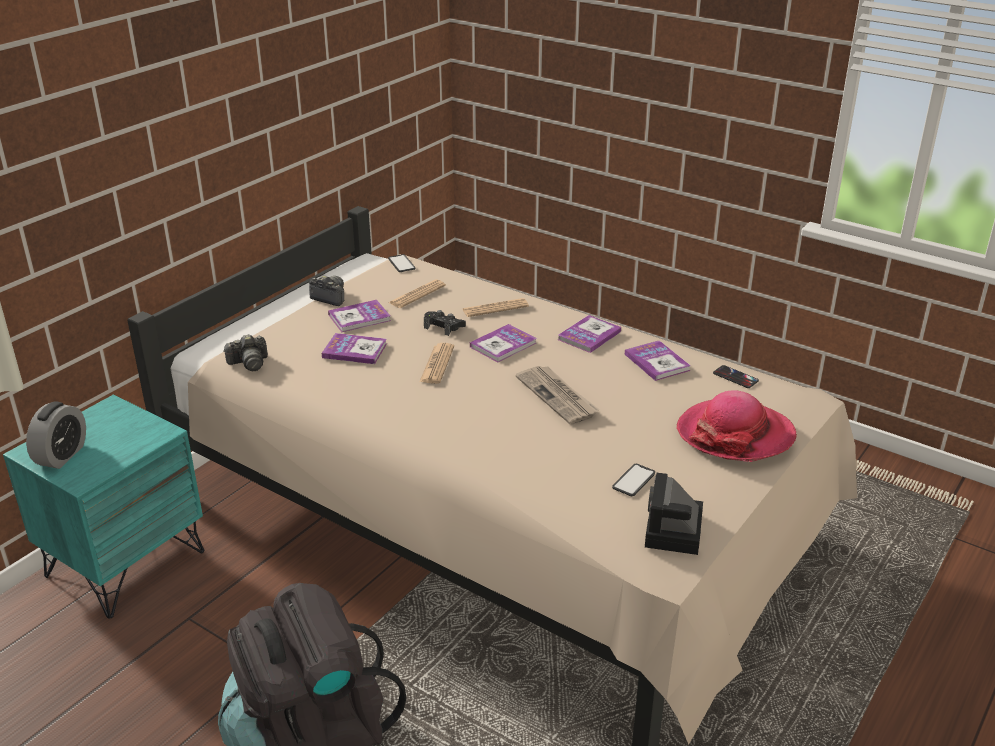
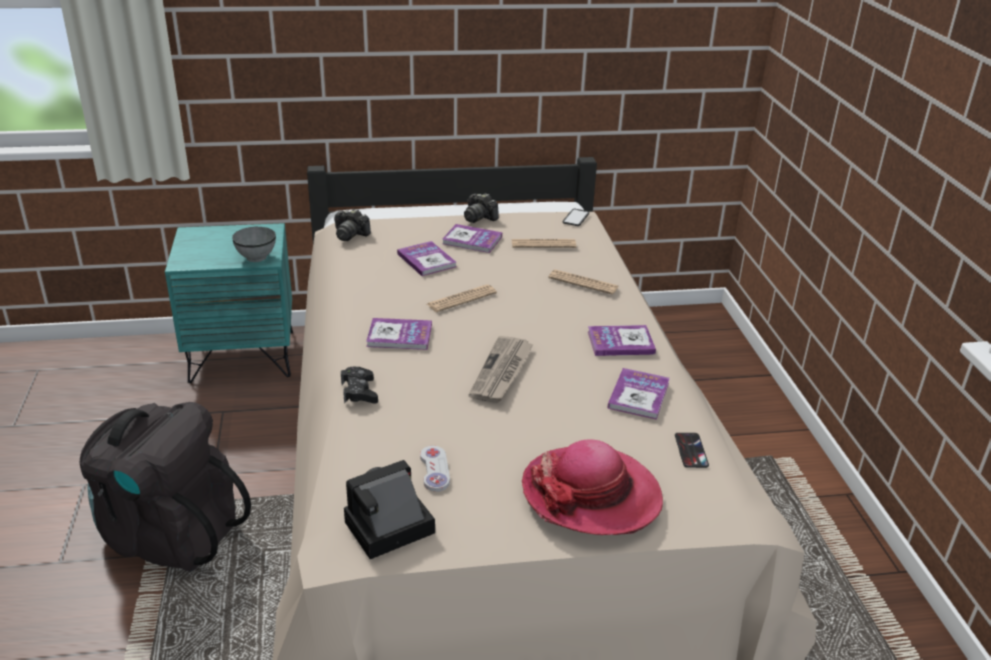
camera: 45 degrees right, 0 degrees up
(62, 455) = (199, 243): alarm clock -> none
(148, 436) = (256, 257): none -> grey bowl
(330, 297) = (479, 217): camera -> camera turned 150 degrees clockwise
(444, 327) = (518, 276): black game controller -> black game controller (359, 392)
(503, 345) = (536, 312): book -> book (399, 336)
(633, 480) = (434, 470): phone -> white game controller

